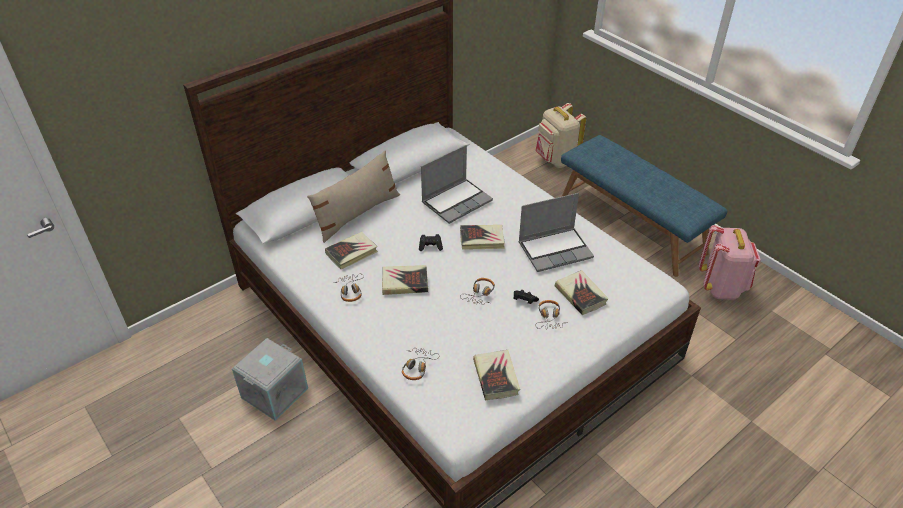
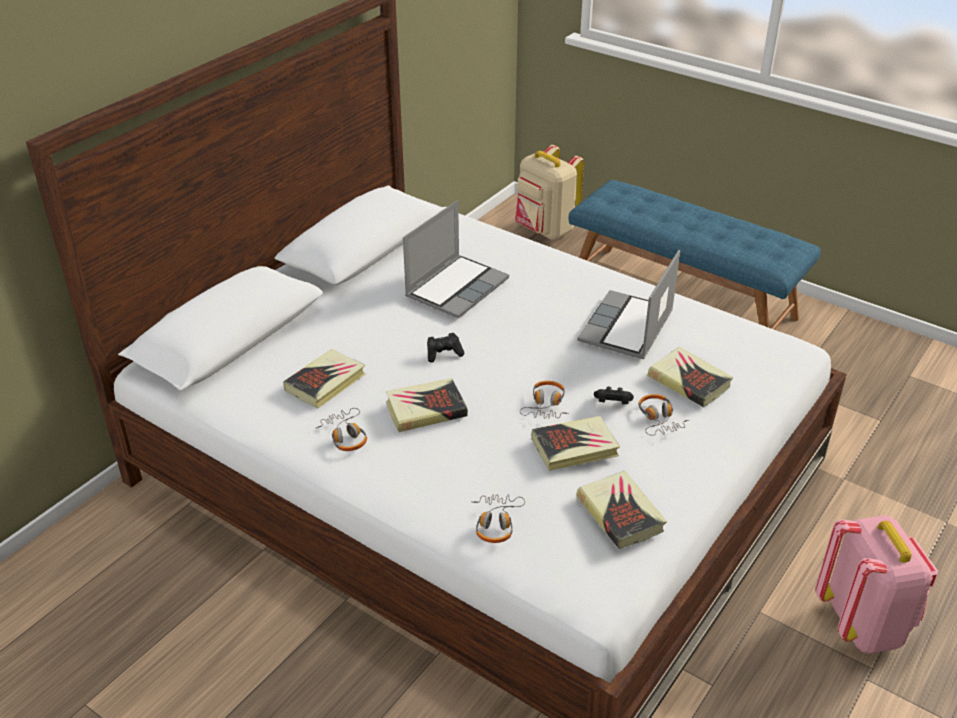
camera: 15 degrees left, 5 degrees down
(274, 392) = (237, 629): grey storage box -> none
(357, 214) = (312, 328): beige pillow -> none
(482, 240) = (516, 332): book -> book (575, 447)
(555, 250) = (627, 328): laptop -> laptop turned 150 degrees clockwise
(721, 287) = (833, 357): pink backpack -> pink backpack (863, 623)

